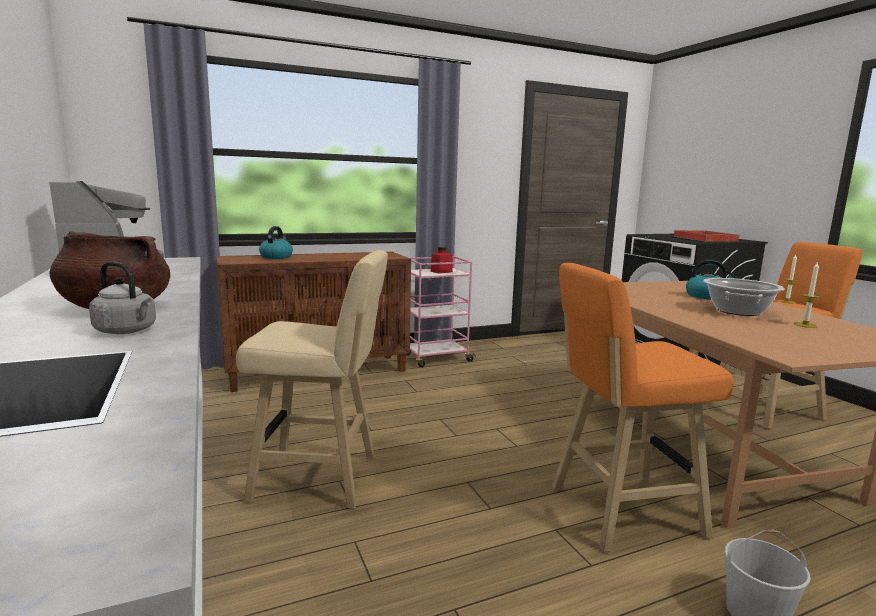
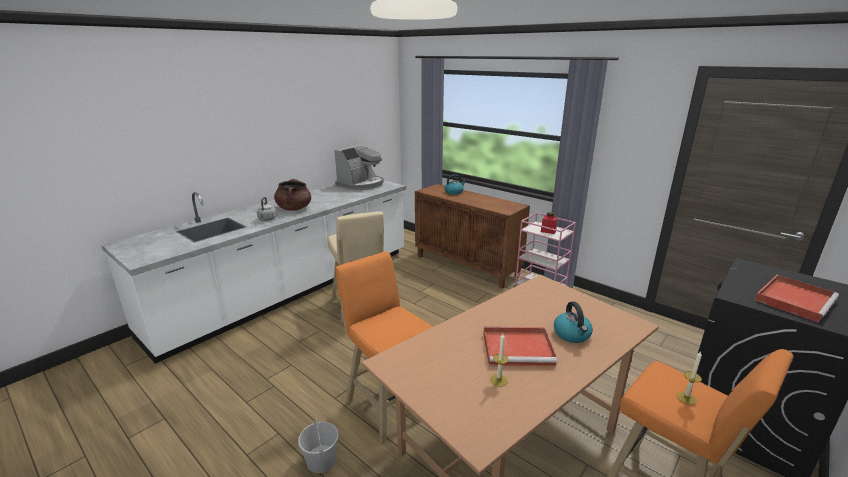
camera: 65 degrees right, 10 degrees up
(737, 311) = (519, 348): cooking pot -> red tray

